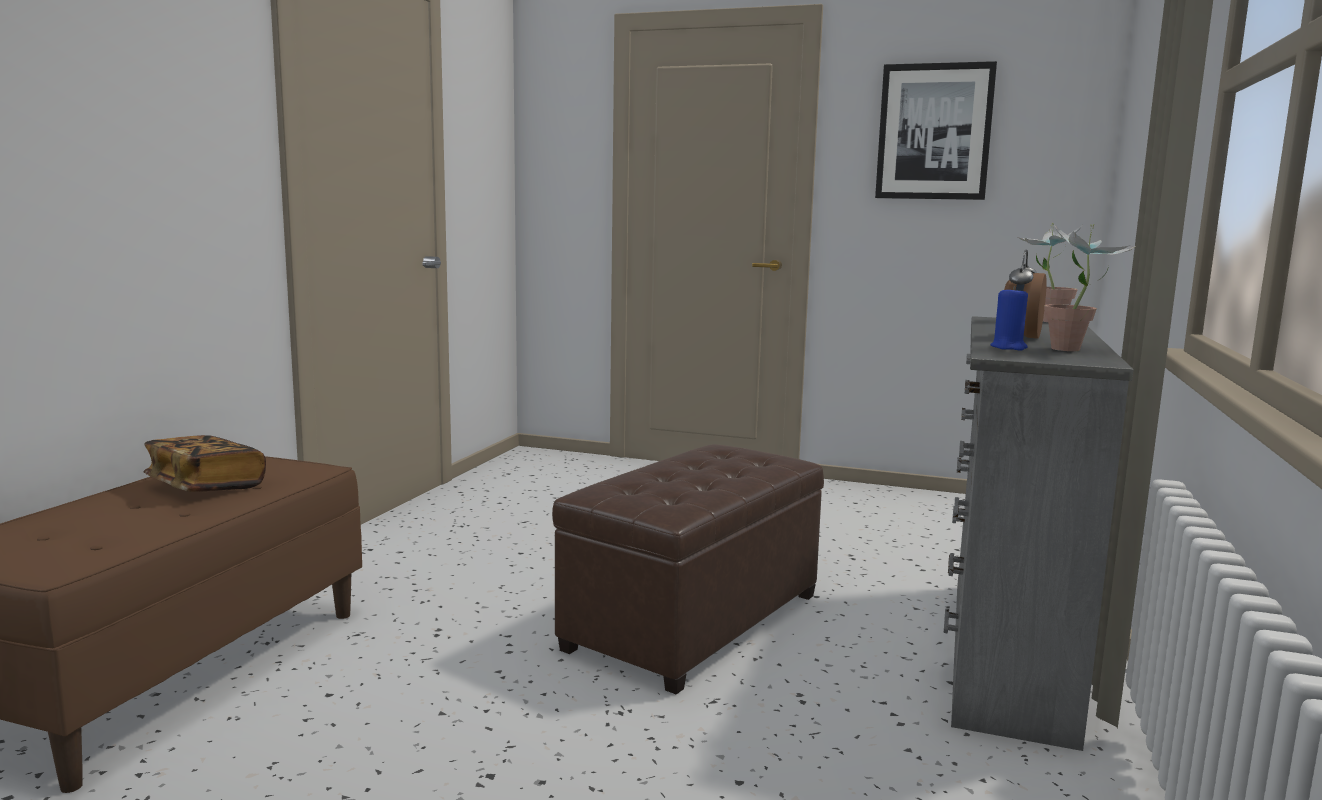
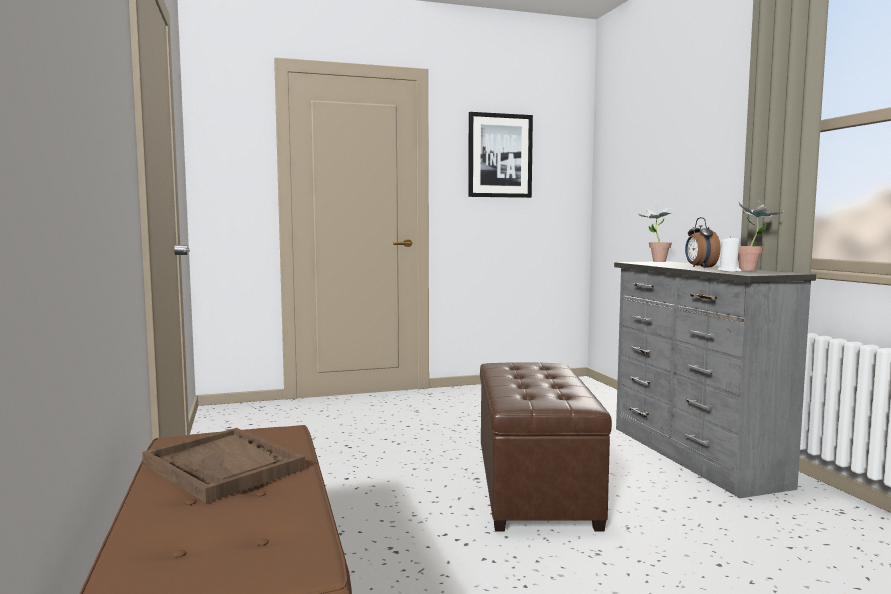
camera: 35 degrees left, 5 degrees down
(206, 486) = (224, 467): book -> brown tray
(1008, 347) = (729, 271): blue candle -> white candle

